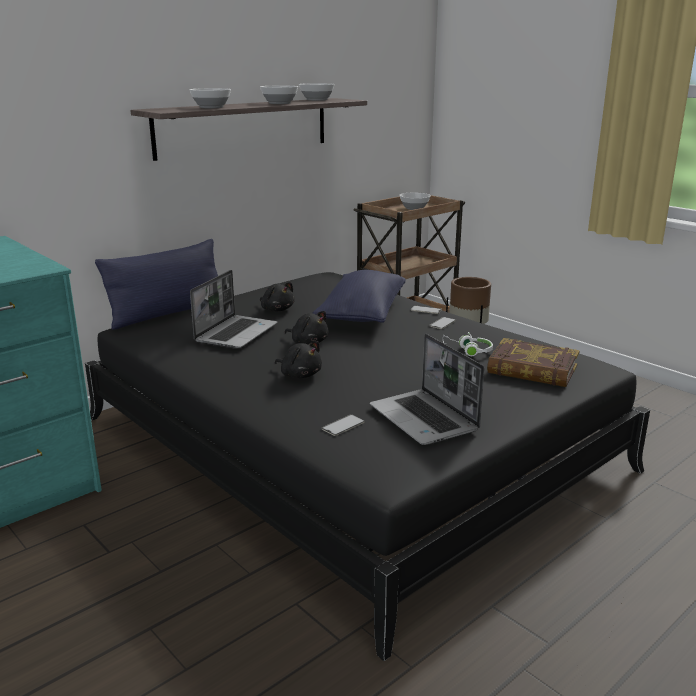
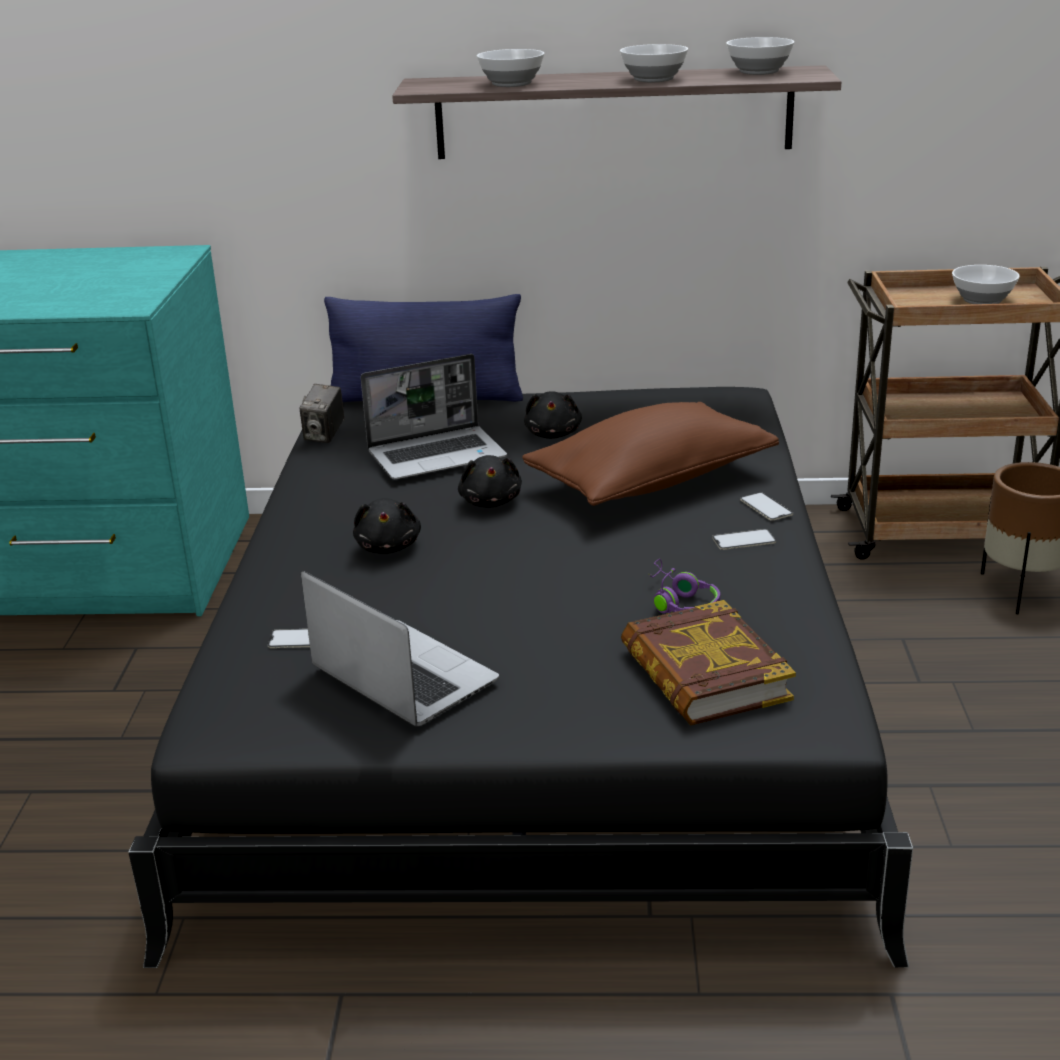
camera: 45 degrees right, 5 degrees up
(146, 343) = (324, 435): none -> camera
(362, 314) = (651, 481): blue pillow -> brown pillow
(425, 419) = (401, 677): laptop -> laptop turned 120 degrees clockwise
(468, 351) = (679, 602): white headphones -> purple headphones

